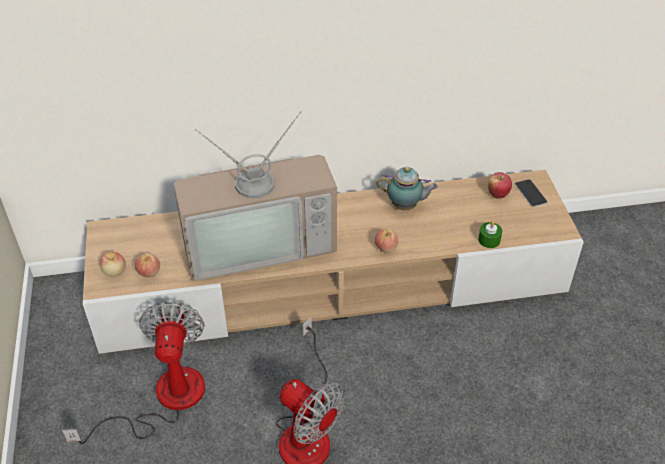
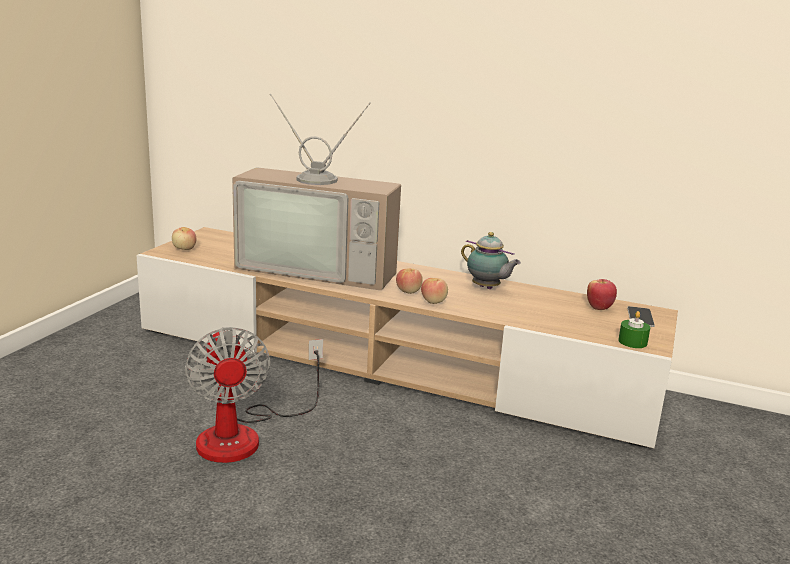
camera: 30 degrees right, 25 degrees down
(149, 272) = (208, 256): apple -> apple (408, 291)
(164, 400) = (153, 371): fan -> none
(489, 240) = (552, 327): green candle -> green candle (632, 342)

